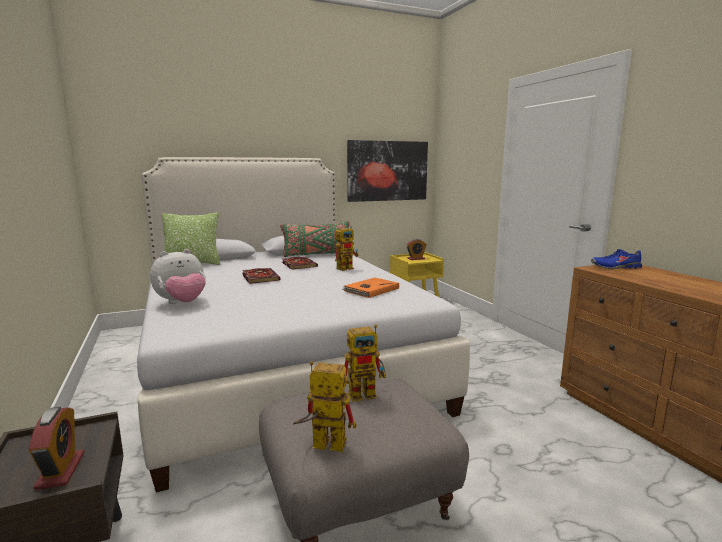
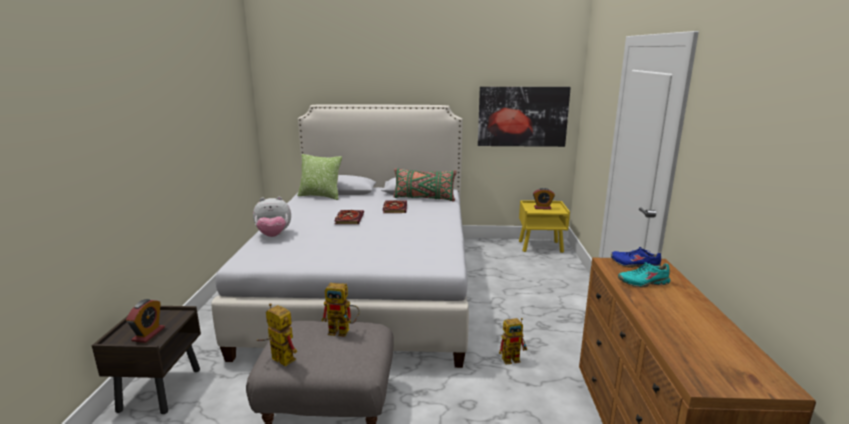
camera: 25 degrees right, 5 degrees up
(347, 268) = (428, 218): toy robot -> toy robot (514, 358)
(370, 290) = (414, 245): orange book -> none
(647, 276) = (643, 282): none -> turquoise shoe

